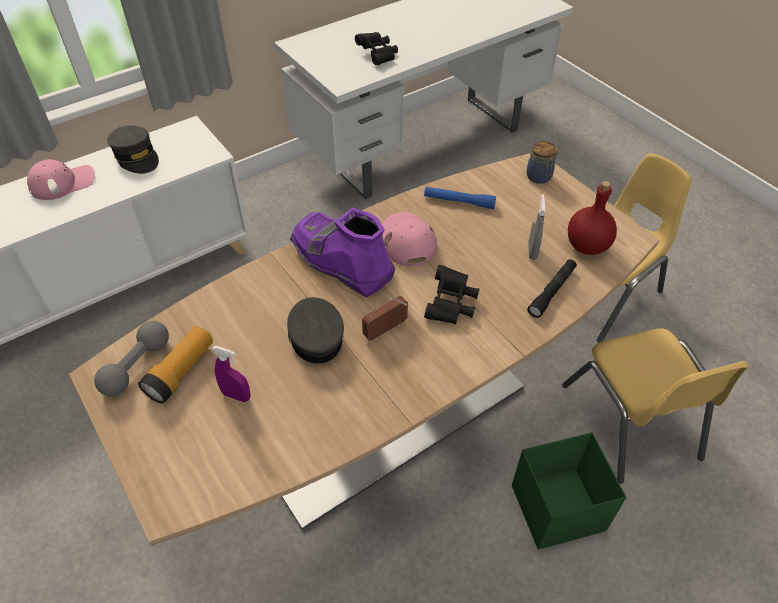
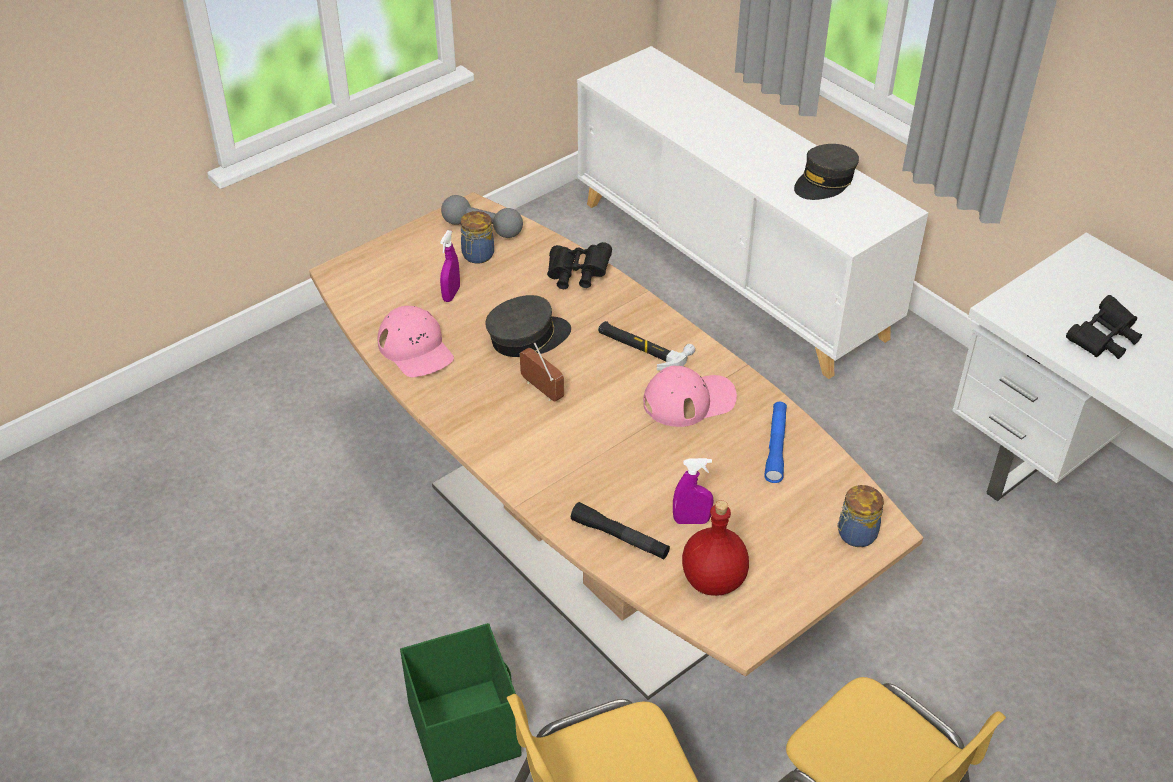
camera: 85 degrees right, 5 degrees down
(63, 182) = (762, 141): pink cap -> pink cap (416, 349)
(181, 372) = (477, 256): flashlight -> jar
(341, 261) = (642, 347): purple boot -> hammer
(451, 305) = (586, 442): black binoculars -> black binoculars (577, 275)
(532, 251) = (691, 520): grey spray bottle -> purple spray bottle

